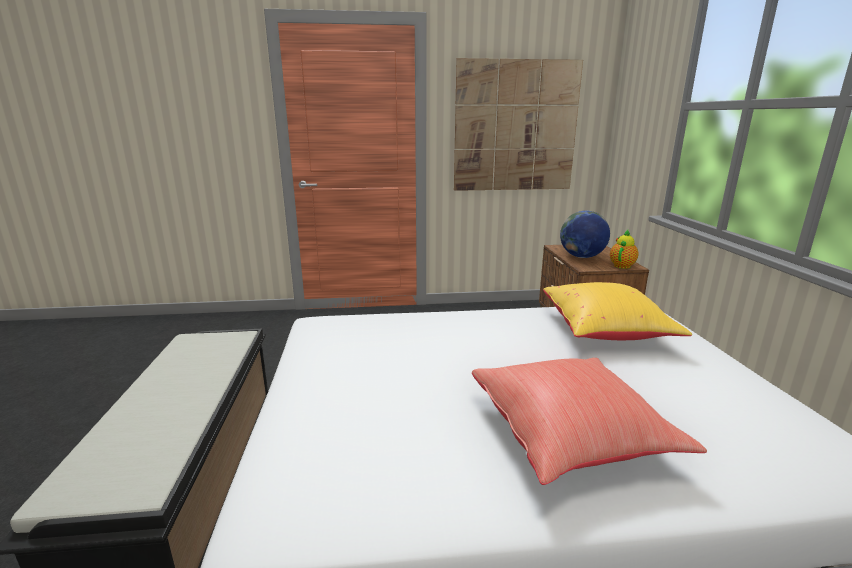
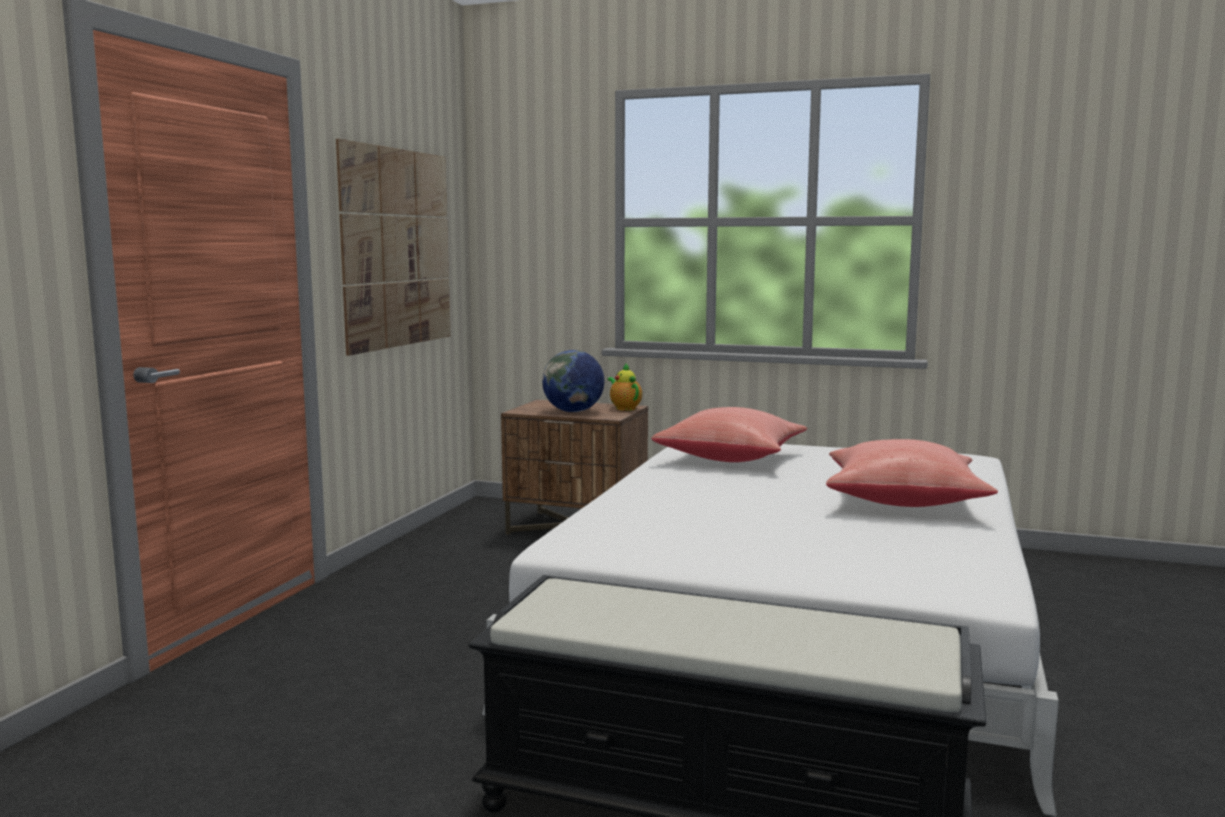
camera: 65 degrees left, 10 degrees down
(606, 331) = (732, 459): yellow pillow -> red pillow

